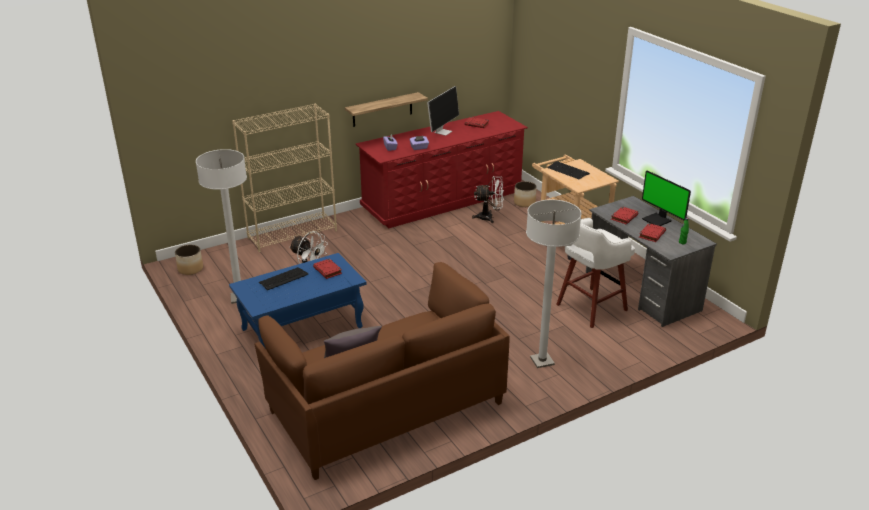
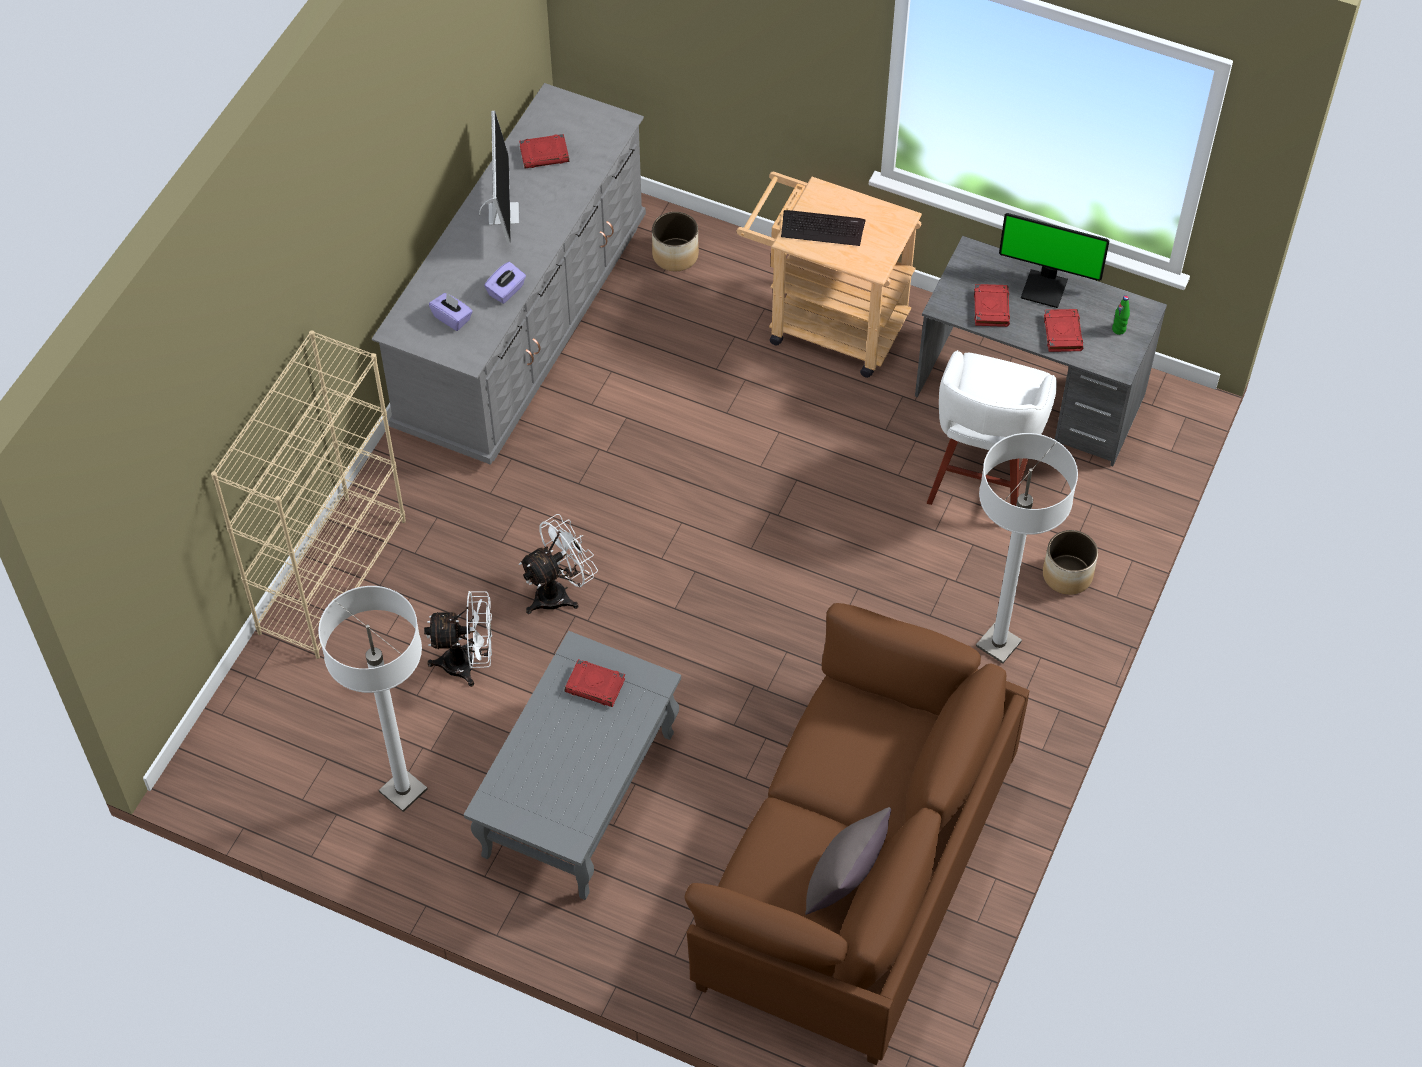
camera: 35 degrees left, 25 degrees up
(190, 269) = (236, 774): planter -> planter (1066, 575)
(283, 279) = (543, 749): keyboard -> none
(301, 328) = (578, 796): blue coffee table -> grey coffee table
(382, 109) = (394, 243): shelf -> none
(443, 200) = (523, 325): red dresser -> grey dresser
(489, 217) = (647, 332): white fan -> white fan (559, 592)

